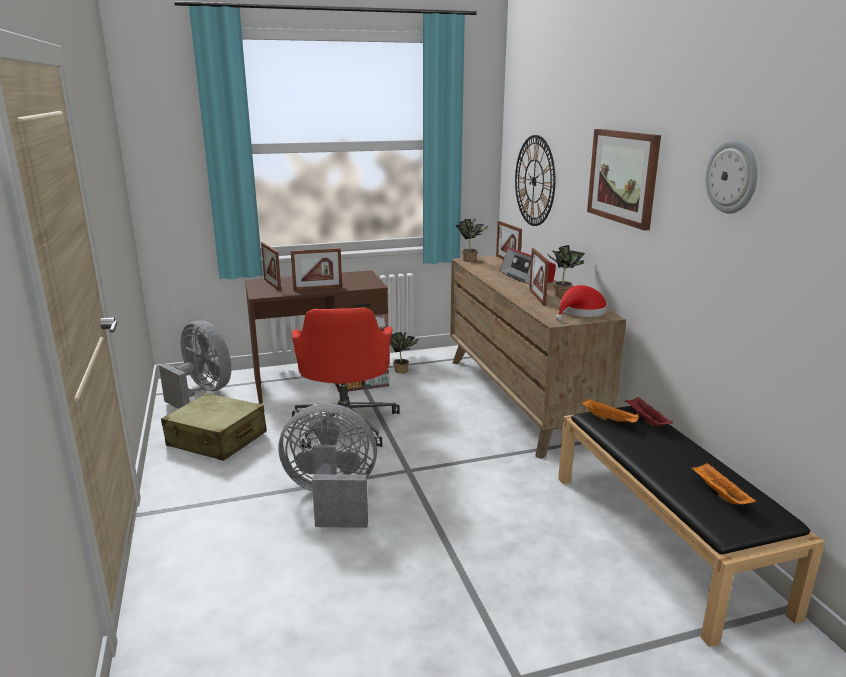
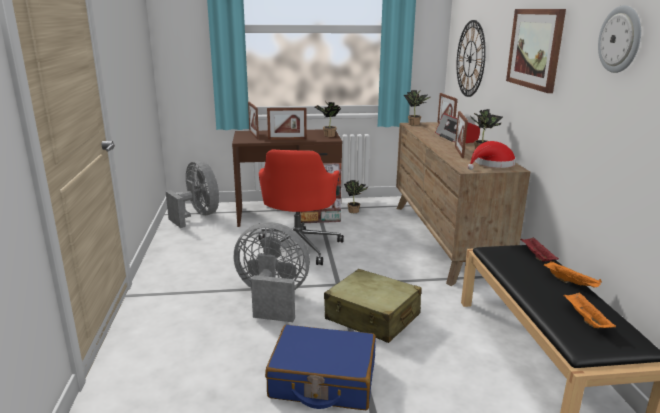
camera: 10 degrees right, 0 degrees up
(217, 439) = (199, 249): beige suitcase -> beige suitcase (372, 317)
(366, 280) = (327, 135): none -> potted plant
(423, 598) = (323, 380): none -> blue suitcase
(610, 420) = (504, 254): orange tray -> orange tray (571, 283)

